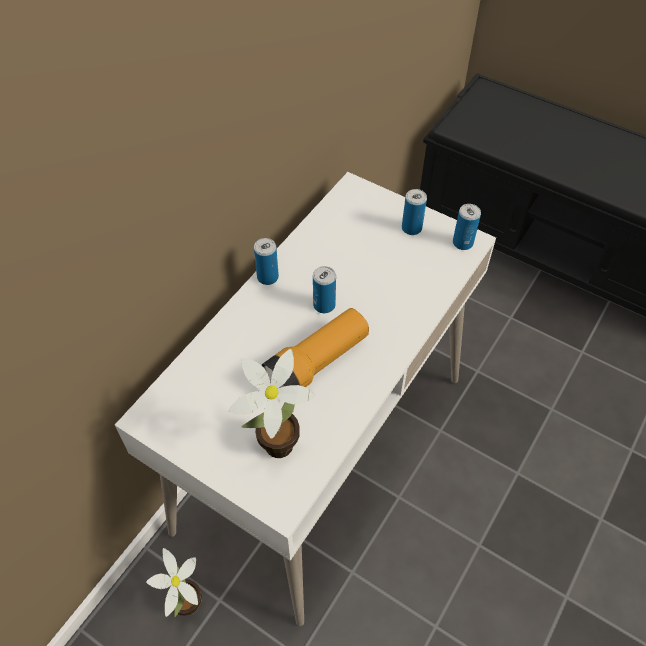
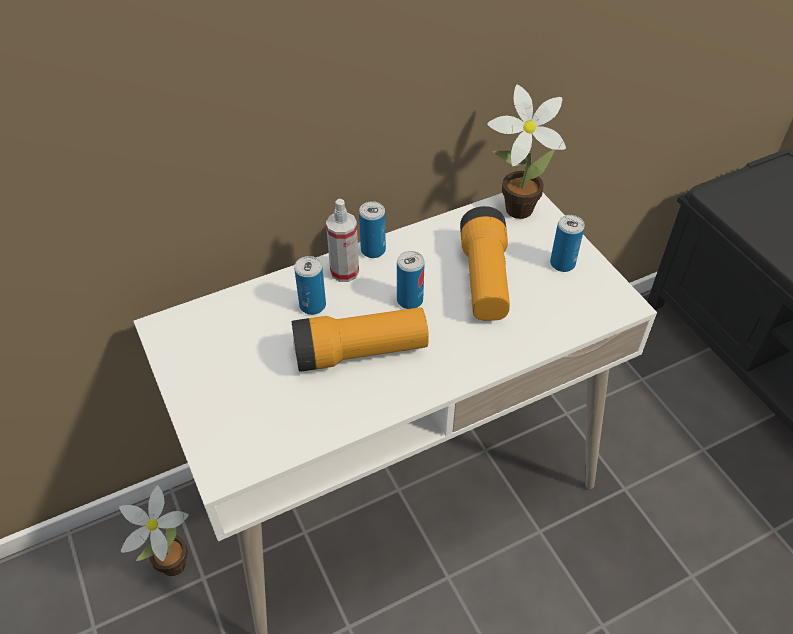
camera: 30 degrees right, 5 degrees down
(258, 304) = (344, 271): none -> spray bottle
(273, 446) = (257, 411): potted plant -> potted plant (513, 209)
(366, 265) = (484, 279): none -> flashlight
(462, 243) = (611, 301): can -> can (312, 305)

